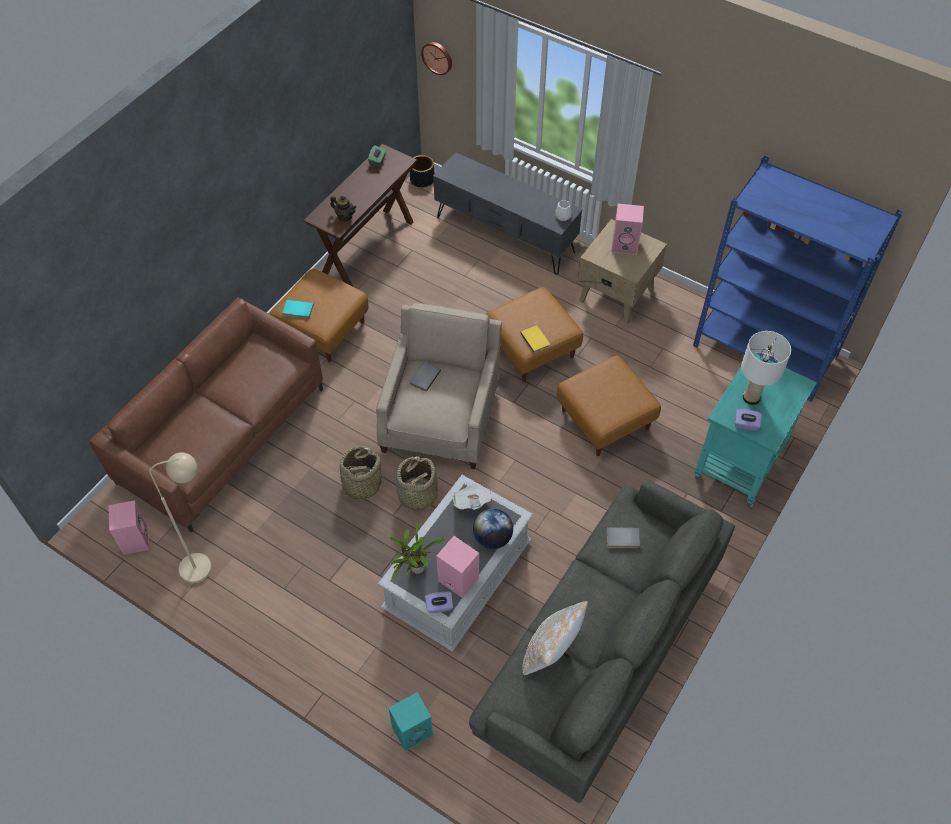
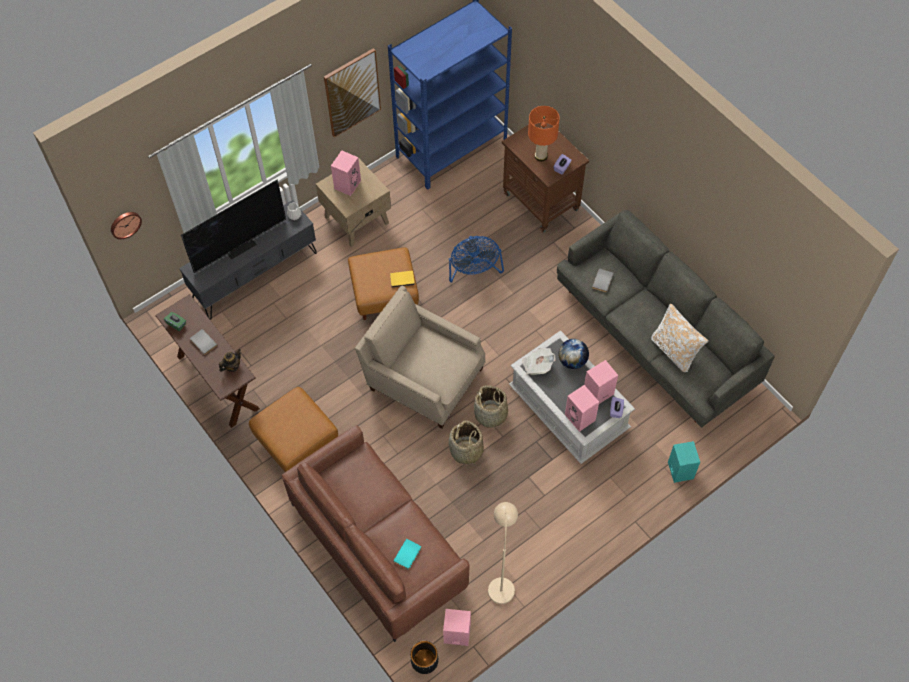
camera: 70 degrees left, 5 degrees up
(297, 311) = (296, 441): turquoise book -> turquoise book (408, 555)
(415, 569) = (581, 418): potted plant -> pink speaker
(422, 179) = (156, 317): black planter -> black planter (424, 660)
(424, 377) = (415, 362): grey book -> grey book (203, 343)
(503, 187) = (240, 246): none -> television
(605, 420) = (472, 269): brown ottoman -> blue fan
(704, 170) = (352, 92): none -> picture
(738, 464) = (541, 203): turquoise cart -> brown cart
(751, 397) = (541, 156): white table lamp -> orange table lamp

